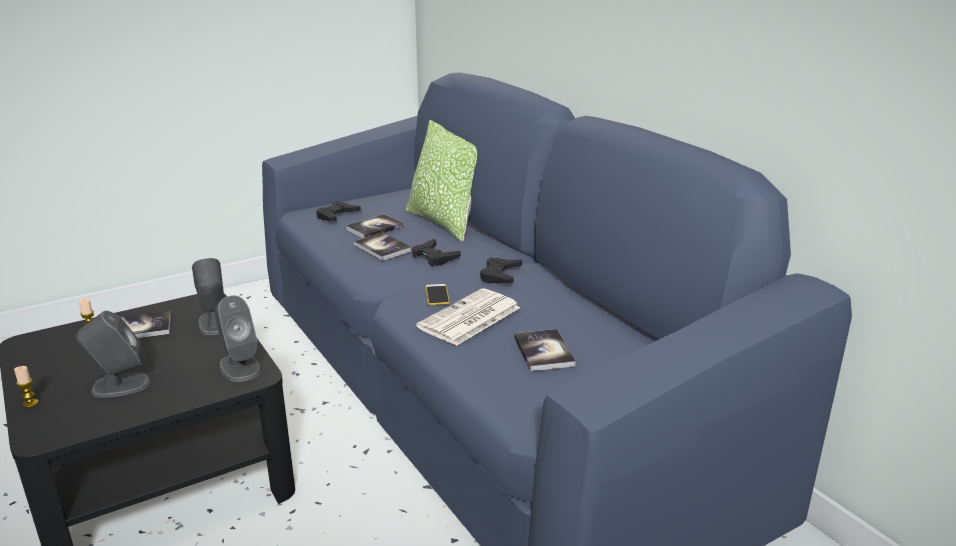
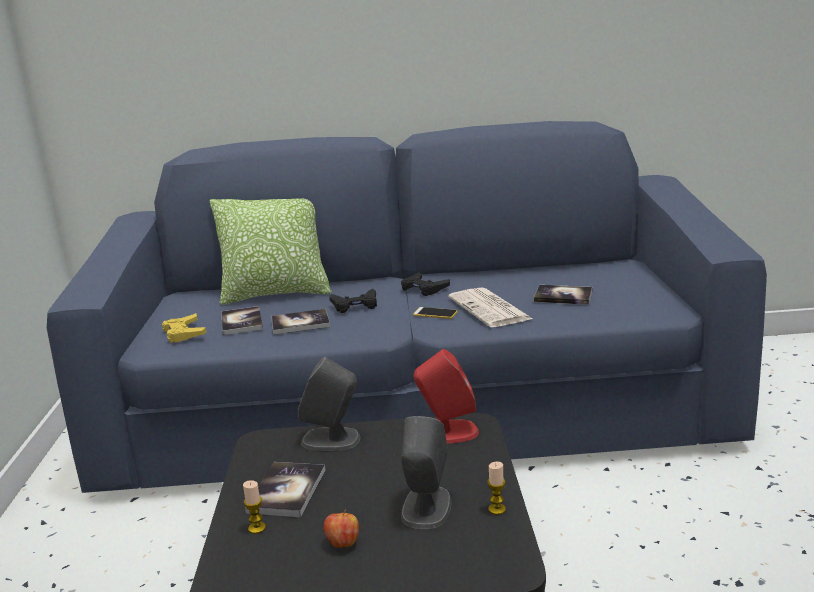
camera: 60 degrees left, 5 degrees down
(30, 403) = (417, 578): candle -> candle (497, 509)
(73, 366) = (343, 543): none -> apple
(239, 367) = (448, 432): grey speaker -> red speaker
(337, 215) = (184, 333): black game controller -> yellow game controller

